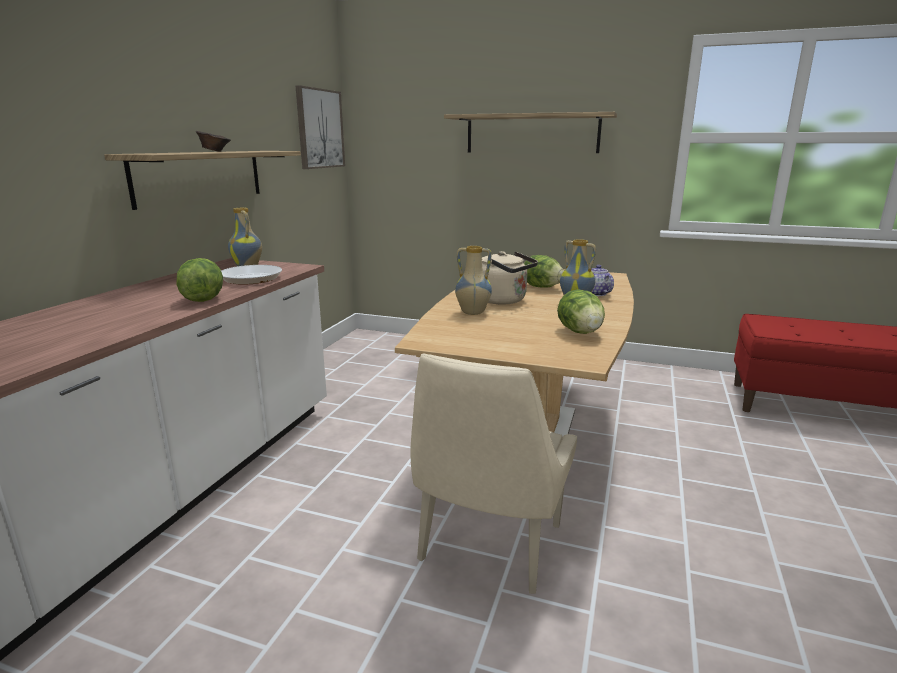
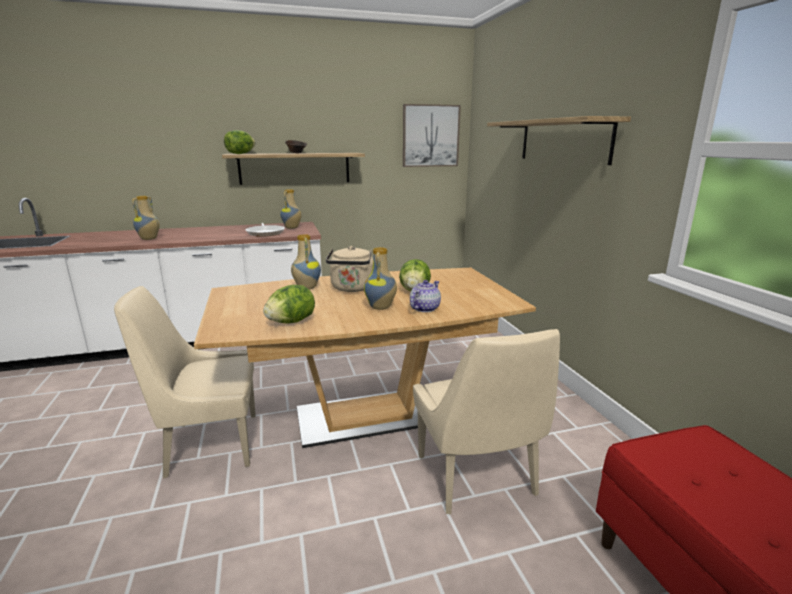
camera: 55 degrees right, 0 degrees up
(96, 329) = (149, 239): none -> vase
(203, 299) = (213, 237): lettuce -> lettuce (240, 154)
(657, 423) = (477, 478): none -> beige chair

